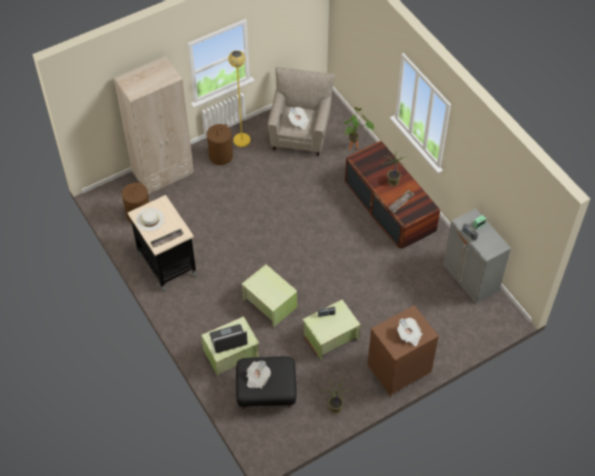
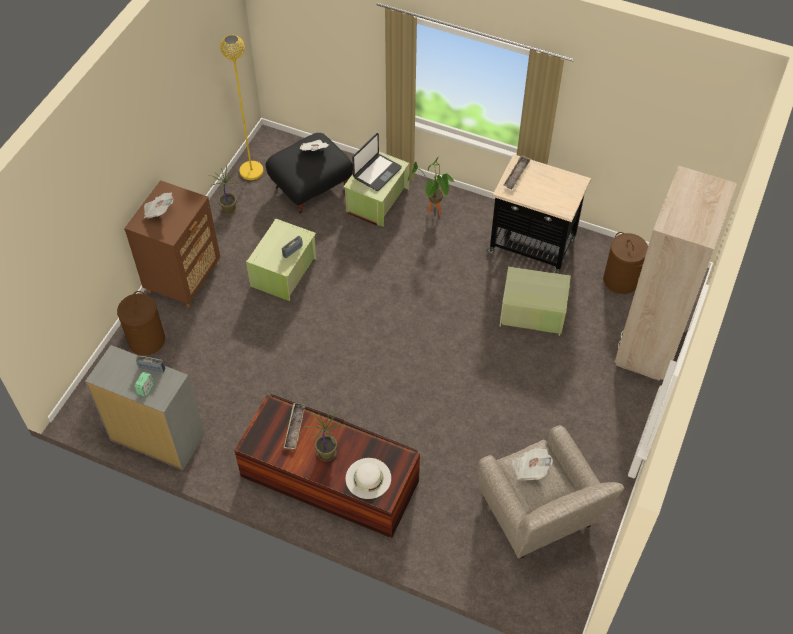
camera: 145 degrees right, 0 degrees up
(150, 219) = (558, 184): white hat -> white hat (368, 478)
(220, 156) = (607, 412): brown laundry basket -> brown laundry basket (146, 340)
(242, 140) = (604, 454): yellow floor lamp -> yellow floor lamp (251, 171)
(270, 303) = (380, 270): green storage box -> green storage box (532, 314)
(355, 146) = (444, 544): potted plant -> potted plant (433, 214)

